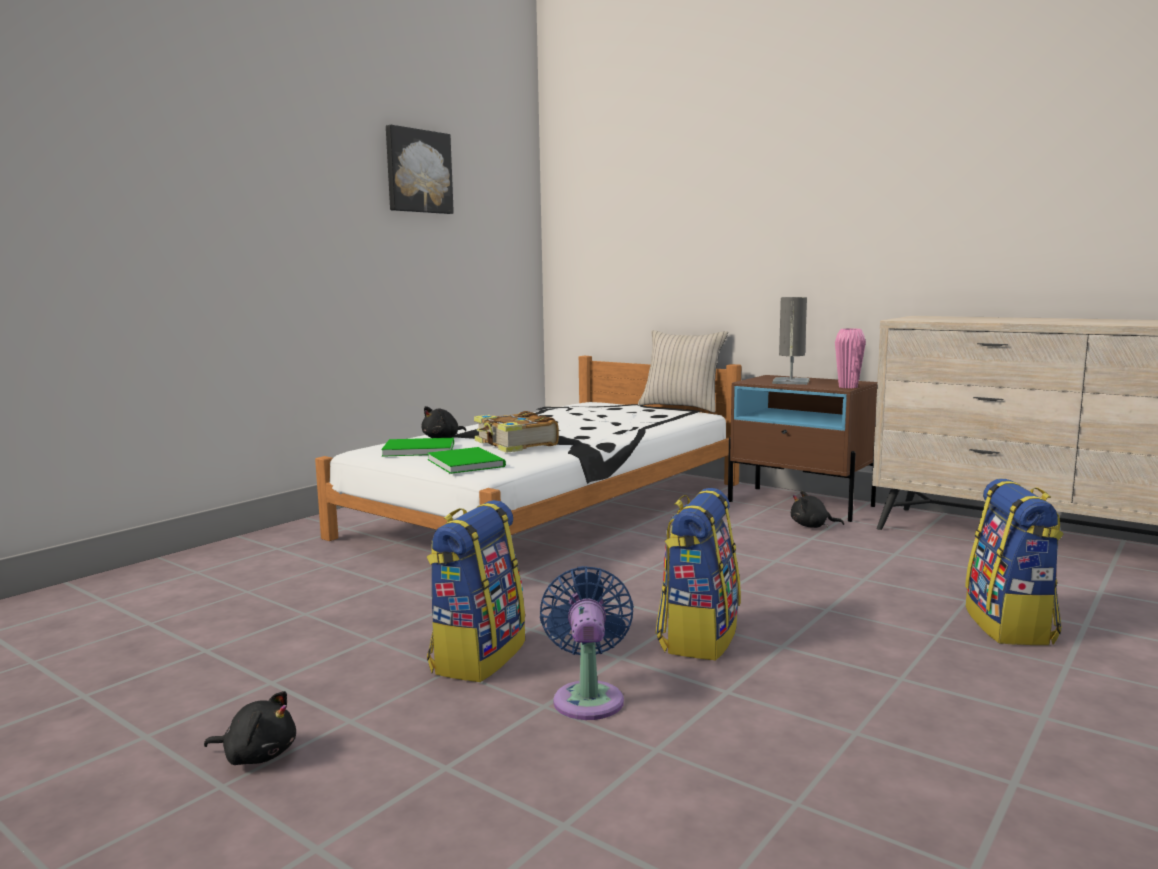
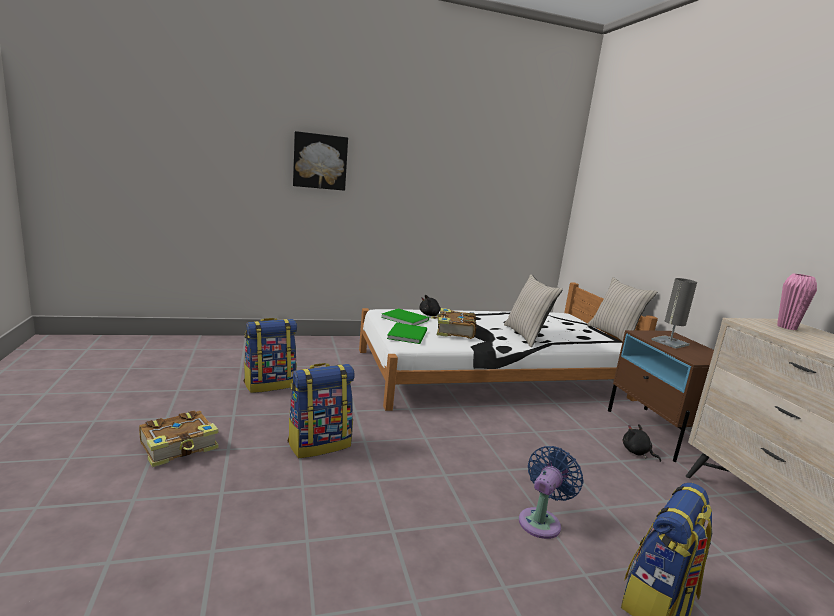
camera: 35 degrees right, 5 degrees up
(257, 755) = (180, 446): black plush toy -> book
(418, 171) = (479, 153): picture -> picture (320, 161)
(588, 697) = (326, 493): blue fan -> blue fan (541, 521)
(603, 428) = (526, 336): none -> beige pillow
(698, 637) = (434, 490): backpack -> backpack (270, 384)
(848, 387) = (702, 361): pink vase -> pink vase (786, 327)

